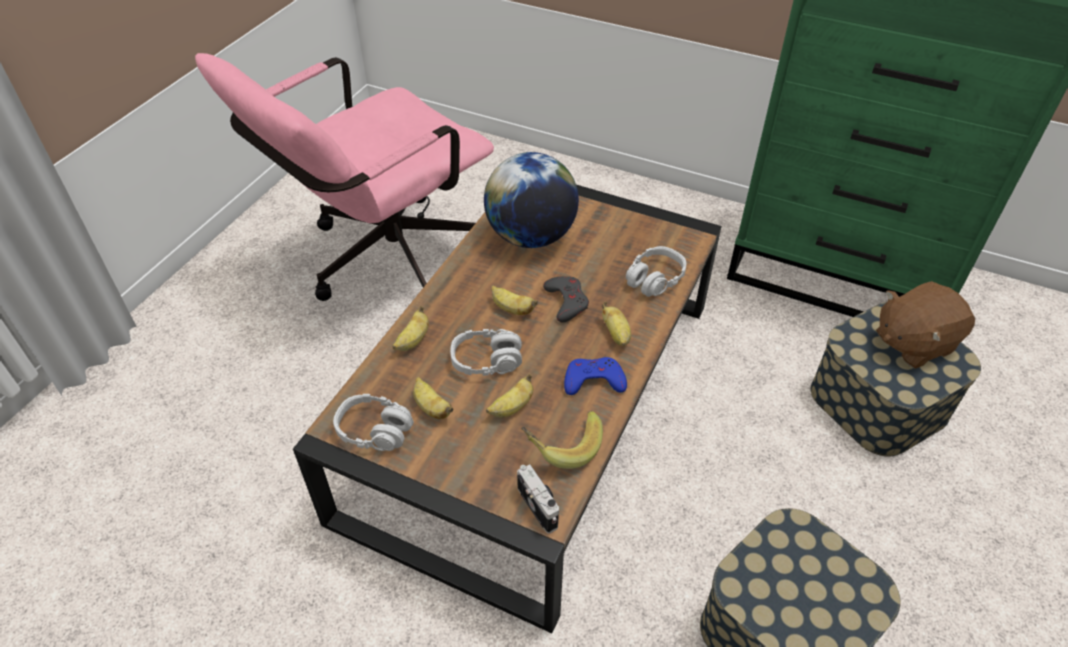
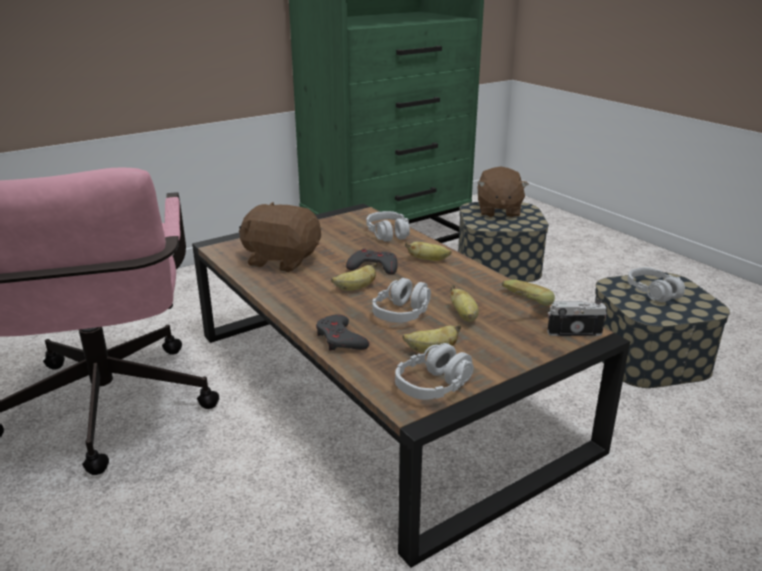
camera: 60 degrees left, 20 degrees down
(413, 341) = (340, 339): banana -> grey game controller
(531, 236) = (282, 260): globe -> brown plush toy
(593, 380) = (465, 279): blue game controller -> none
(812, 578) = (653, 292): none -> grey headphones

